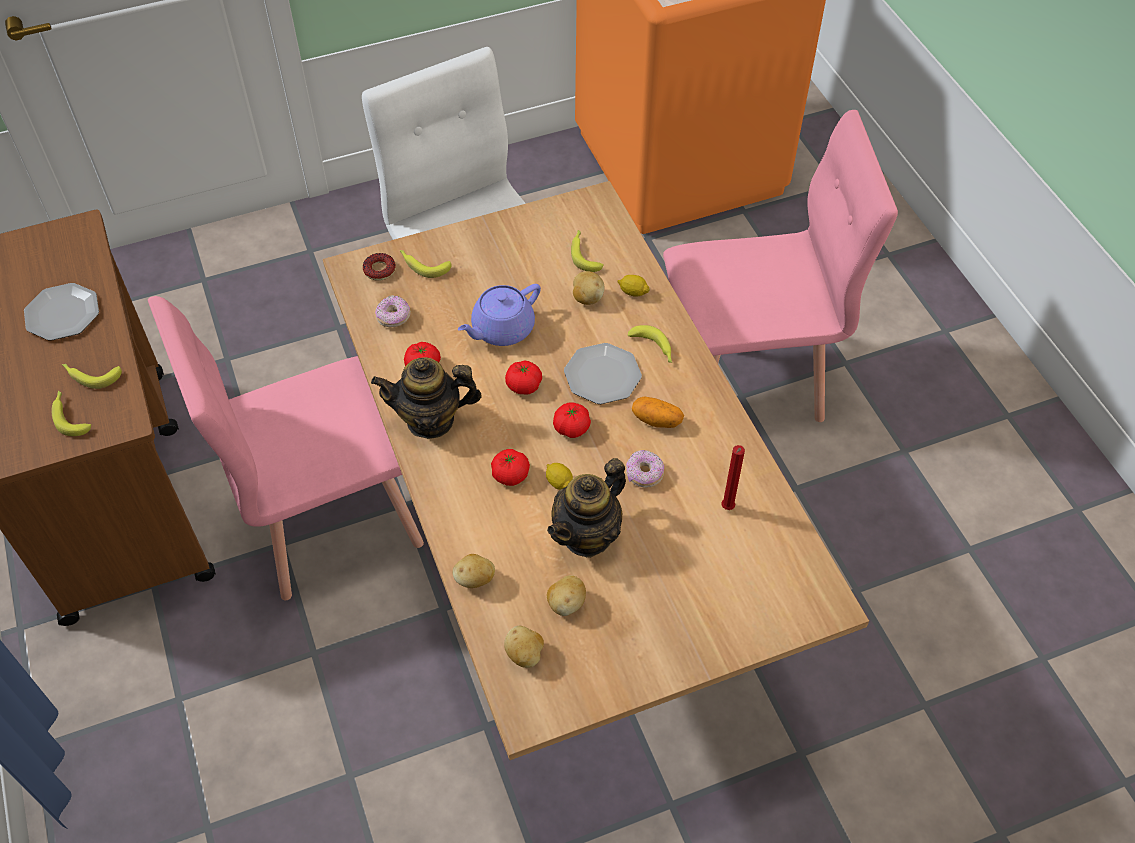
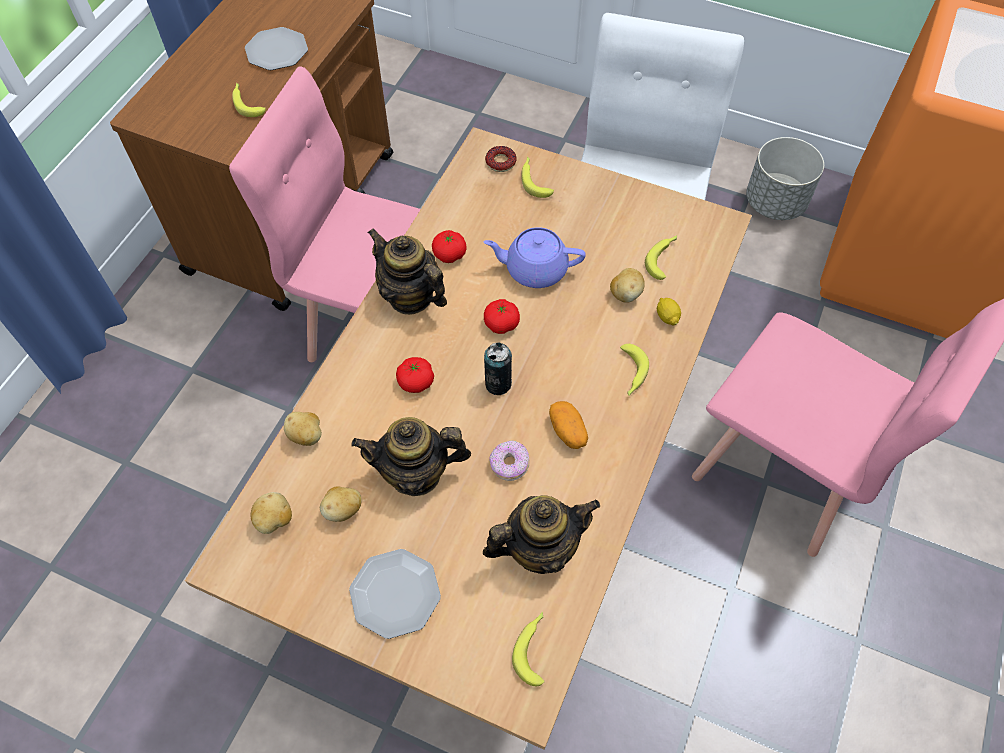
camera: 45 degrees right, 5 degrees up
(70, 416) = (207, 120): banana -> banana (533, 648)
(394, 317) = (471, 203): donut -> none
(537, 187) = (774, 203): none -> grey planter
(559, 482) = (442, 417): lemon -> none
(571, 428) = (498, 384): tomato -> can
(601, 375) = (567, 362): plate -> plate (395, 593)
(726, 509) = (539, 548): red candle -> teapot

